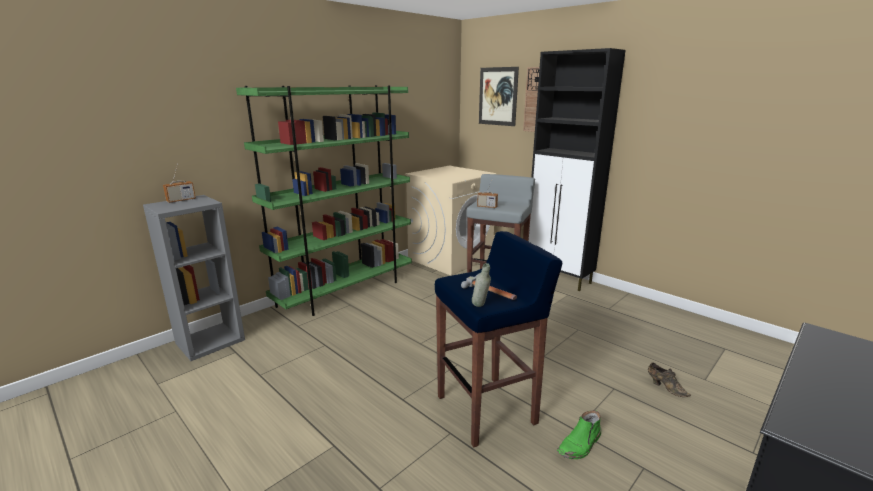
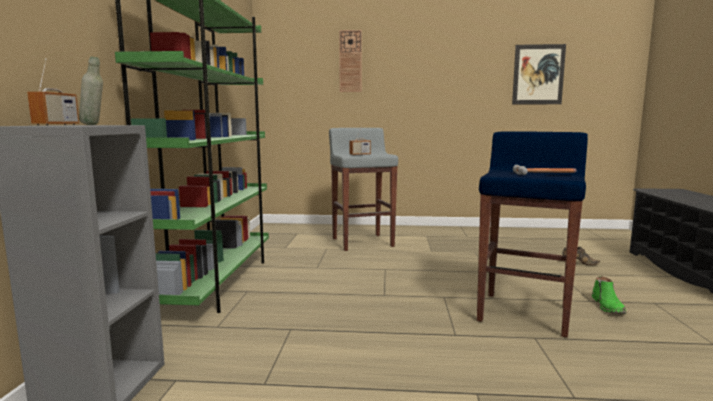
camera: 40 degrees left, 10 degrees down
(450, 258) = (282, 235): beige washing machine -> none
(480, 307) = (570, 178): grey bottle -> grey bottle (94, 125)
(498, 96) = (305, 59): picture -> picture (538, 74)
(559, 279) = (401, 229): black cabinet -> none

